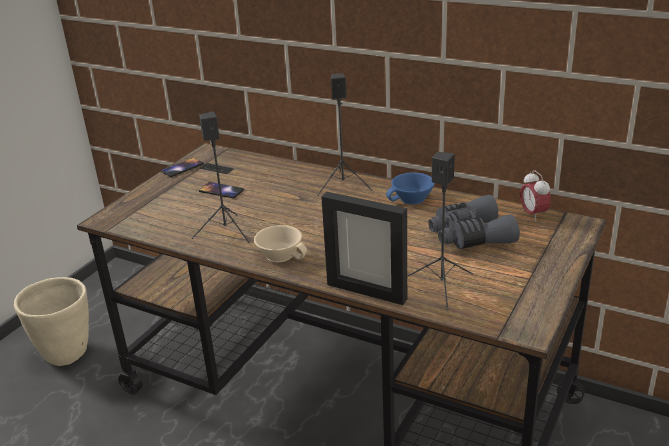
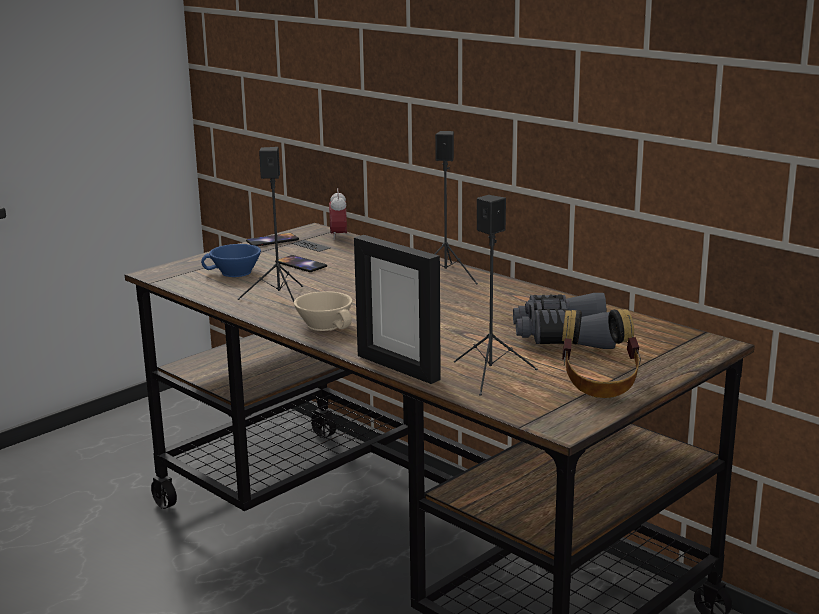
camera: 15 degrees right, 10 degrees down
(67, 353) = (111, 457): beige planter -> none
(412, 199) = (519, 297): blue cup -> blue cup (234, 273)
(525, 280) = (599, 383): none -> headphones
(533, 214) = (660, 328): alarm clock -> alarm clock (339, 236)

